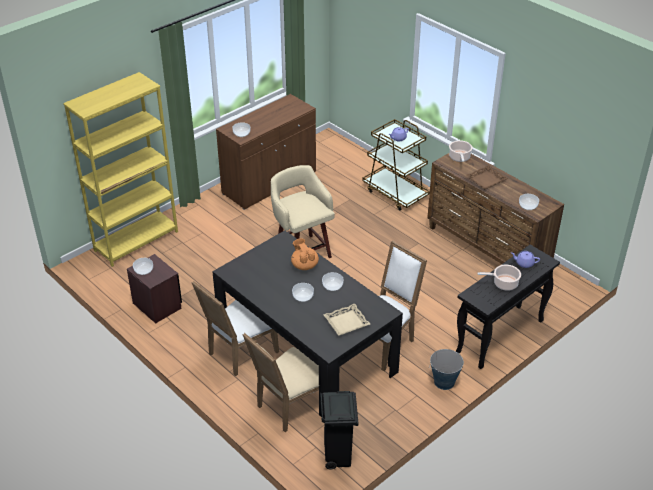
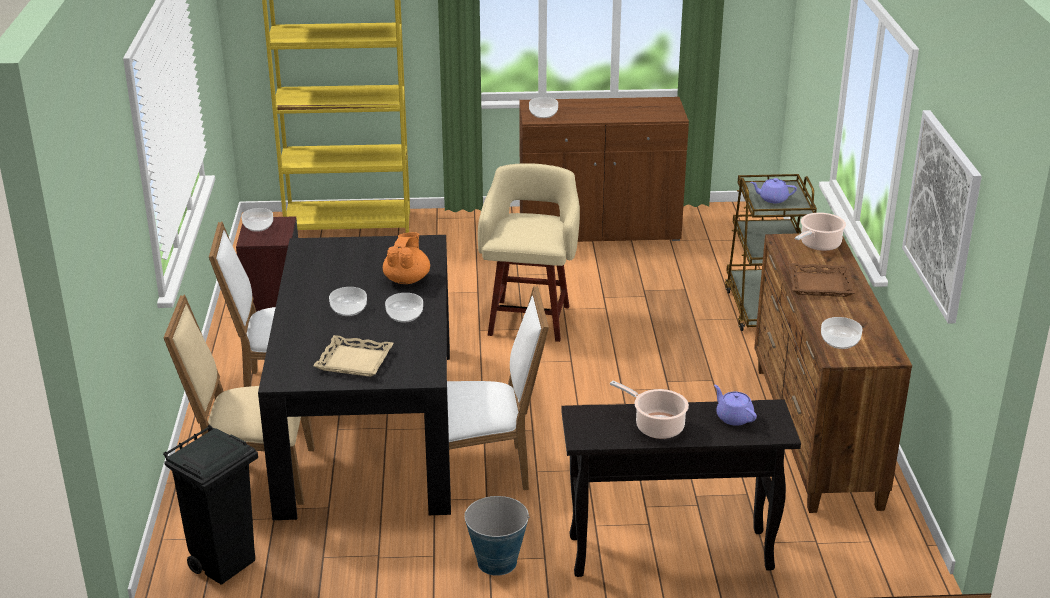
camera: 40 degrees right, 10 degrees down
(554, 131) = (942, 214): none -> picture

